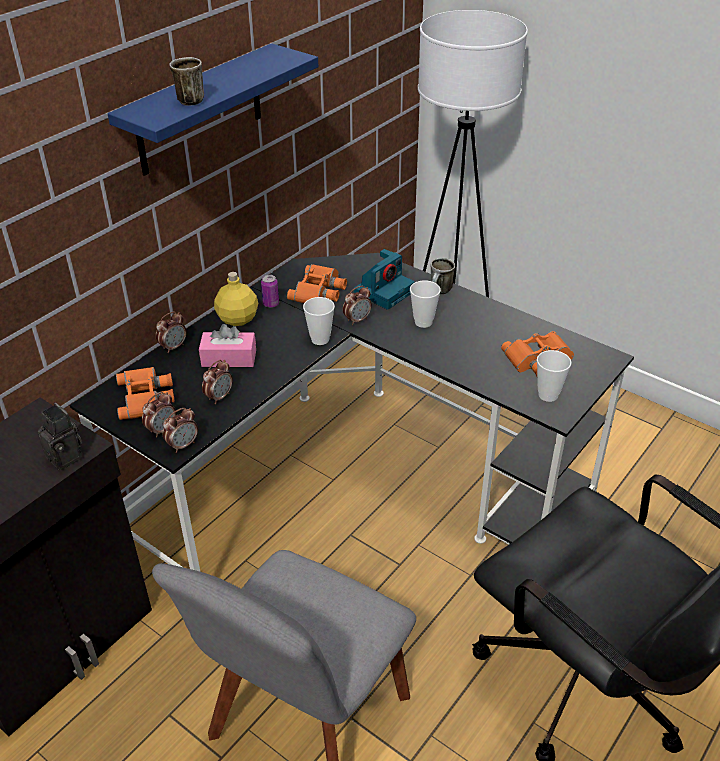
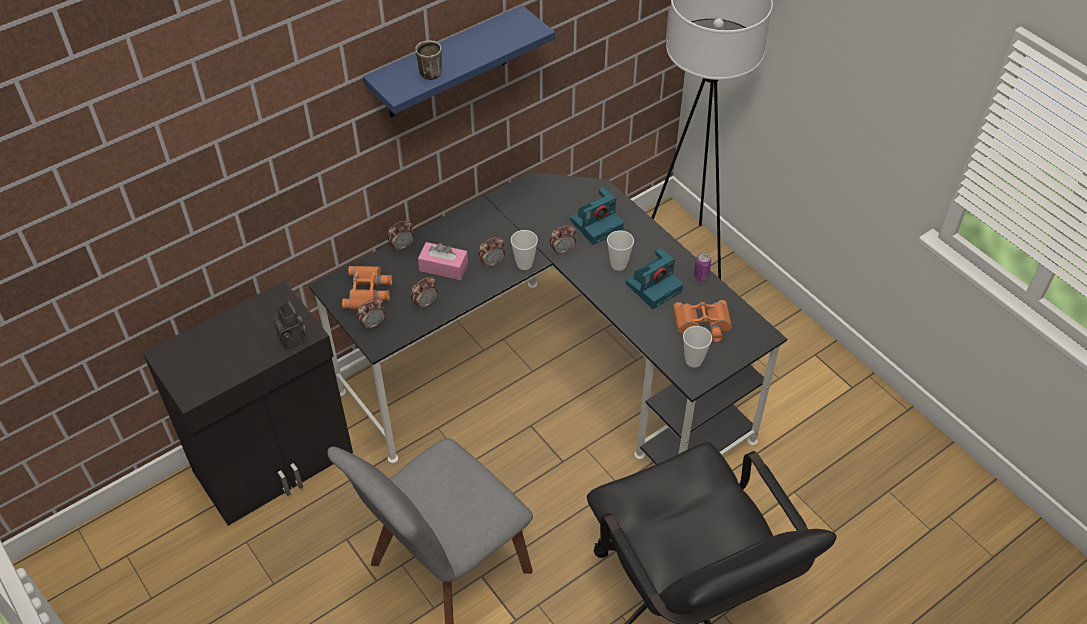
camera: 15 degrees right, 10 degrees up
(183, 445) = (385, 342): alarm clock -> alarm clock (492, 263)
(237, 319) = (462, 228): yellow bottle -> none
(271, 304) = (495, 218): can -> can (701, 276)
(319, 291) = (541, 212): orange binoculars -> none
(440, 292) = (646, 235): mug -> none
(471, 335) = (654, 286): none -> camera

